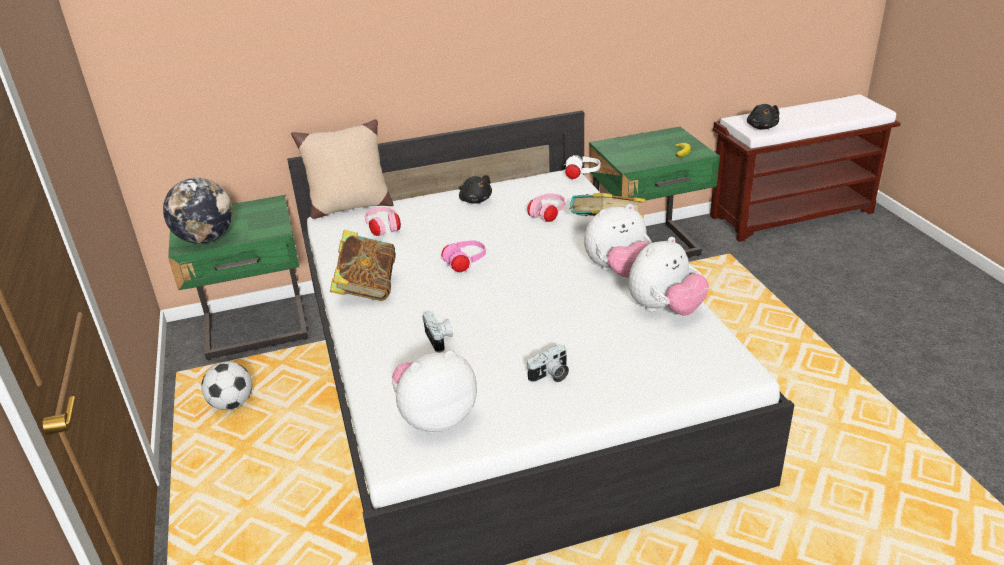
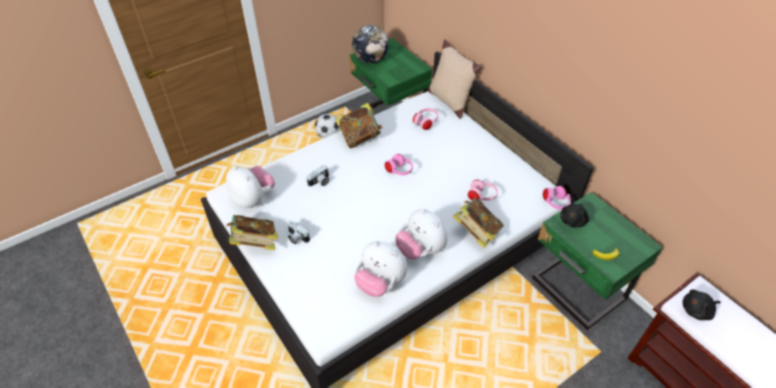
camera: 70 degrees right, 15 degrees up
(475, 200) = (486, 154): black plush toy -> black plush toy (573, 220)
(544, 423) = (255, 244): none -> book
(581, 175) = (555, 203): white headphones -> pink headphones

